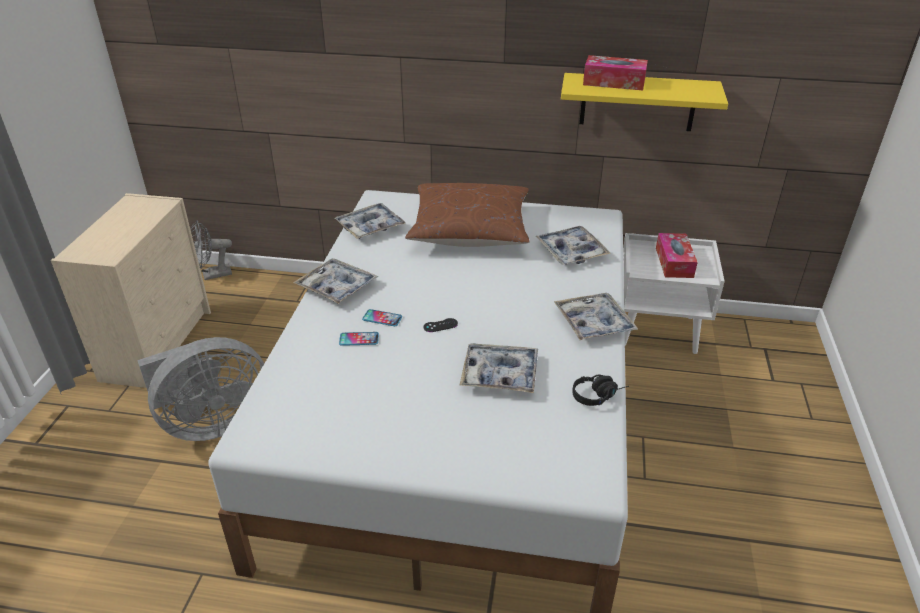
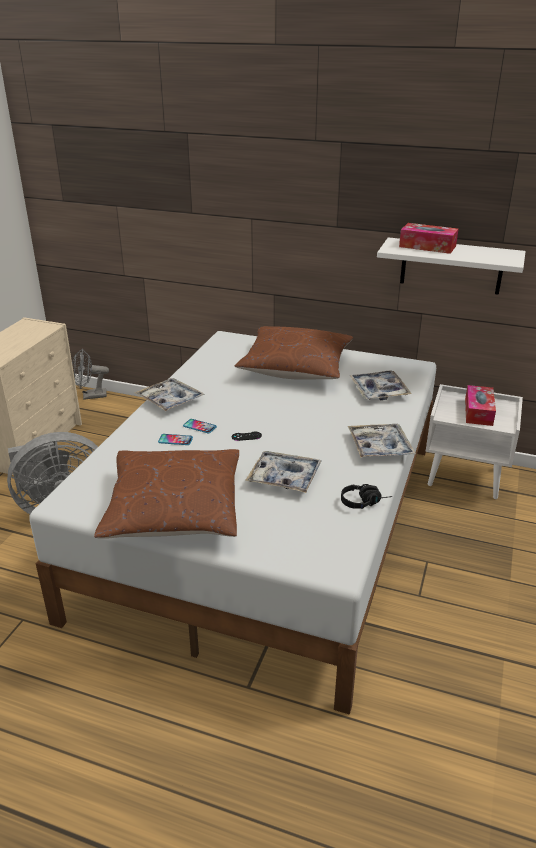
camera: 10 degrees right, 5 degrees down
(370, 227) = (212, 358): tray -> none
(385, 432) = (174, 510): none -> brown pillow
(638, 102) = (451, 266): yellow shelf -> white shelf

